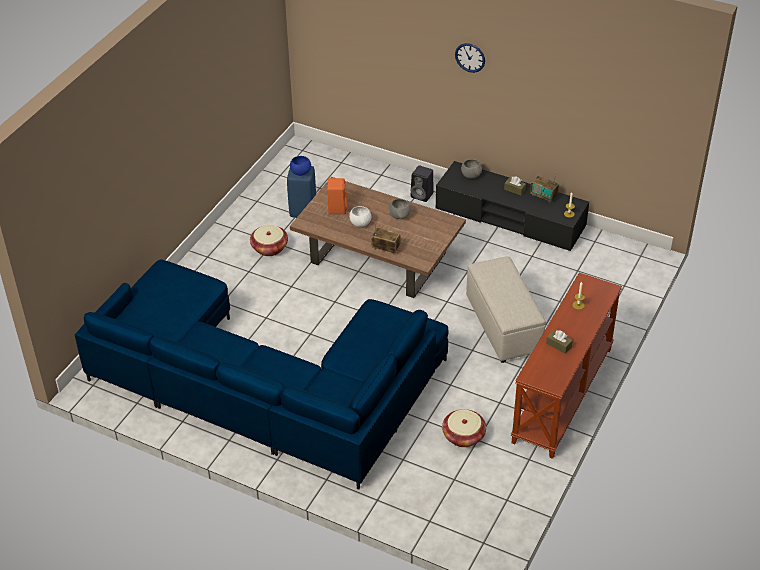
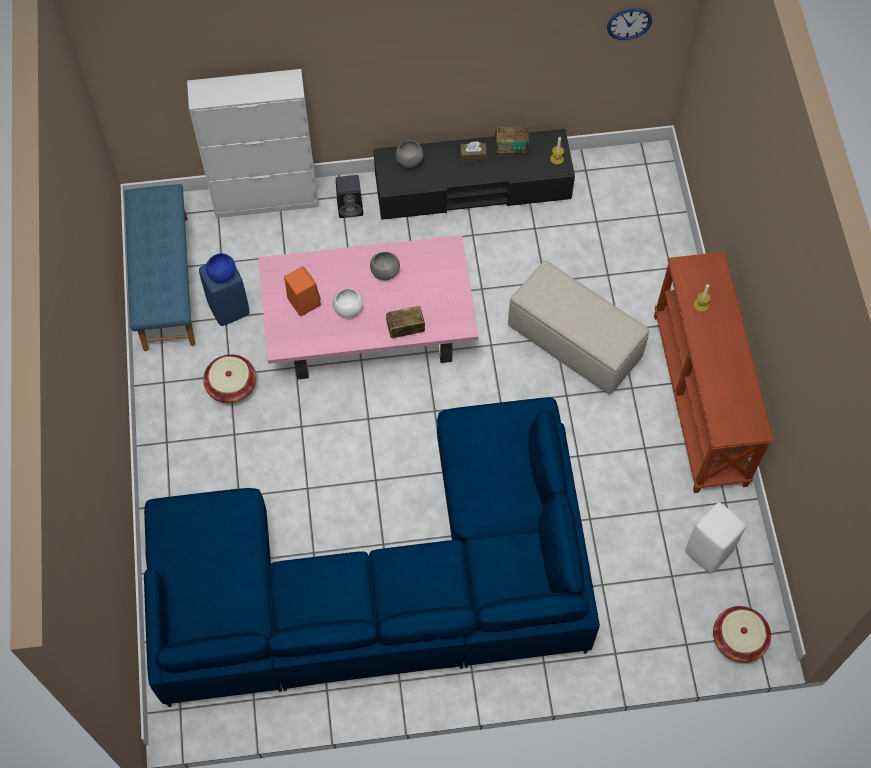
camera: 35 degrees left, 20 degrees up
(278, 182) = (165, 282): none -> blue bench
(375, 169) = (266, 199): none -> white cabinet
(377, 258) = (368, 329): brown coffee table -> pink coffee table
(463, 436) = (640, 515): basket -> basket (738, 639)
(470, 57) = (383, 32): wall clock -> wall clock (629, 23)
(491, 480) = (708, 553): none -> white stool
(559, 345) = (721, 372): brown tissue box -> none

